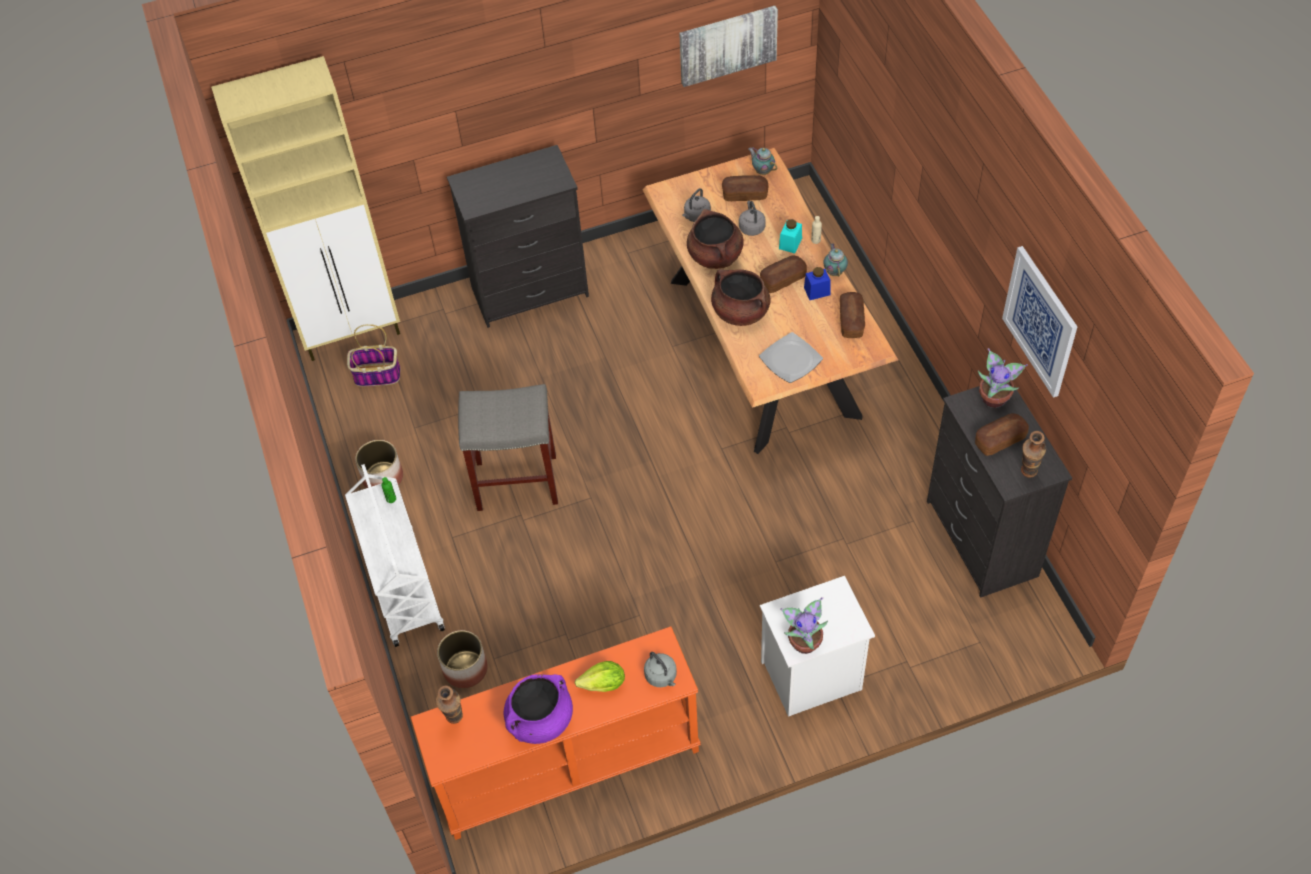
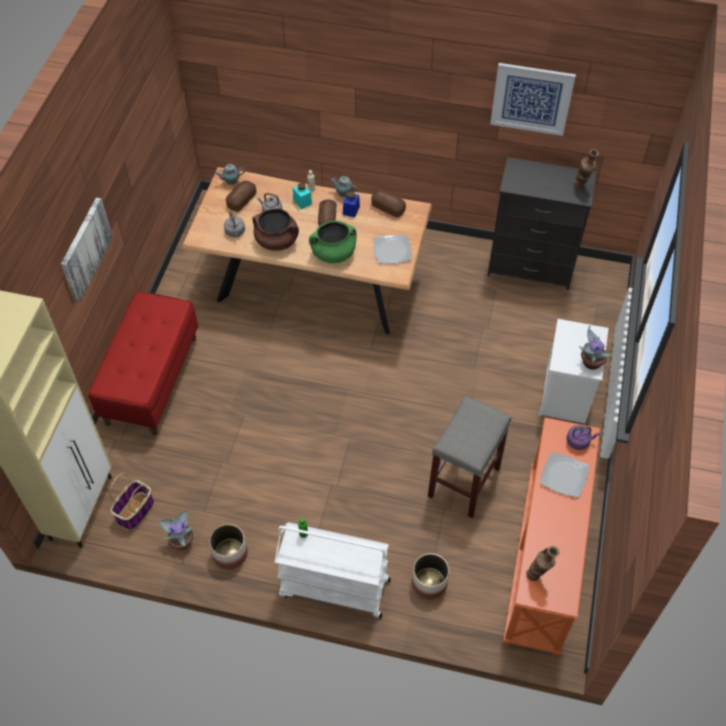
camera: 60 degrees left, 0 degrees up
(518, 481) = (303, 472): grey stool -> grey stool (464, 481)
(531, 292) = (151, 380): black dresser -> red bench
(540, 720) = (568, 525): purple cooking pot -> none
(603, 685) = (564, 476): lettuce -> plate
(662, 677) = (579, 441): grey kettle -> purple kettle
(727, 44) = (155, 117): picture -> picture (85, 249)
(740, 312) = (333, 254): brown cooking pot -> green cooking pot
(995, 397) = (517, 170): potted plant -> potted plant (182, 540)
(1000, 440) = (548, 184): bread -> none

